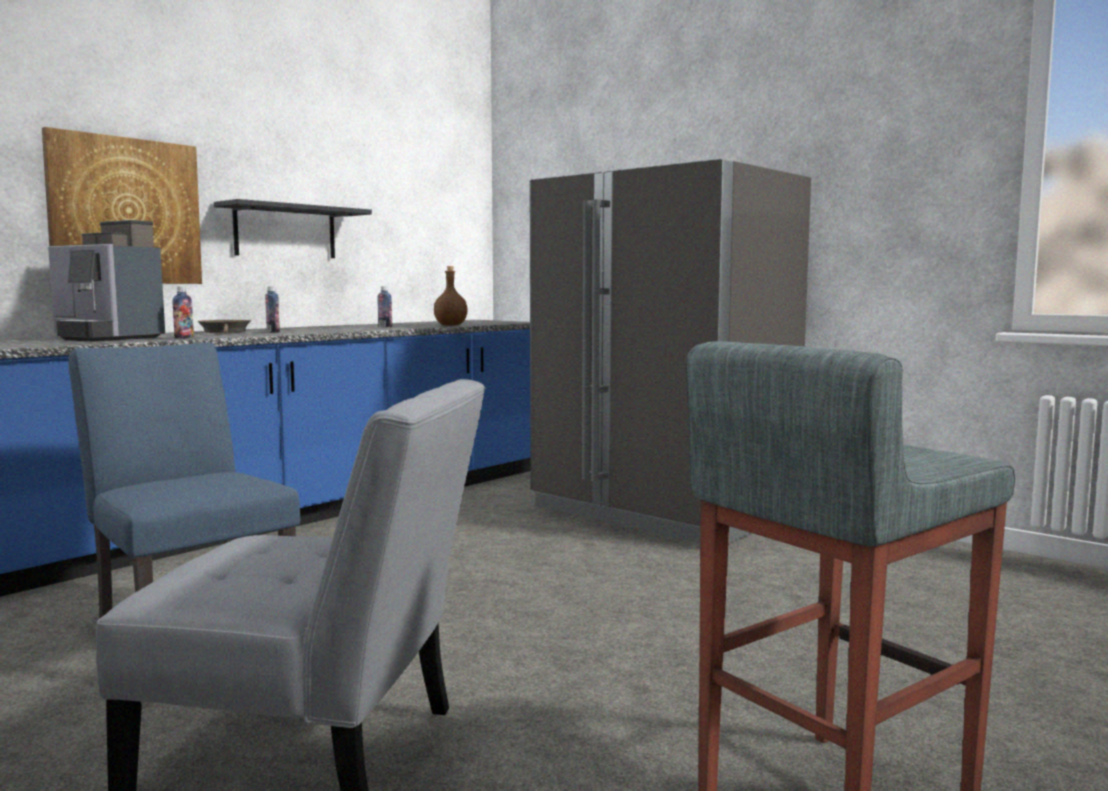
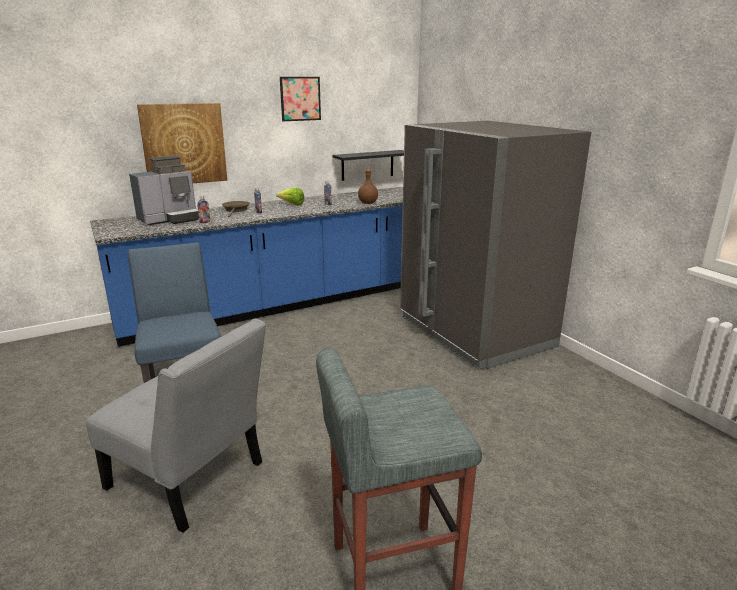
camera: 20 degrees right, 15 degrees up
(106, 338) = (170, 219): coffee machine -> coffee machine turned 90 degrees counterclockwise
(285, 232) = (276, 145): black shelf -> black shelf (367, 165)
(322, 328) = (292, 204): none -> lettuce
(324, 160) = (300, 98): none -> picture

